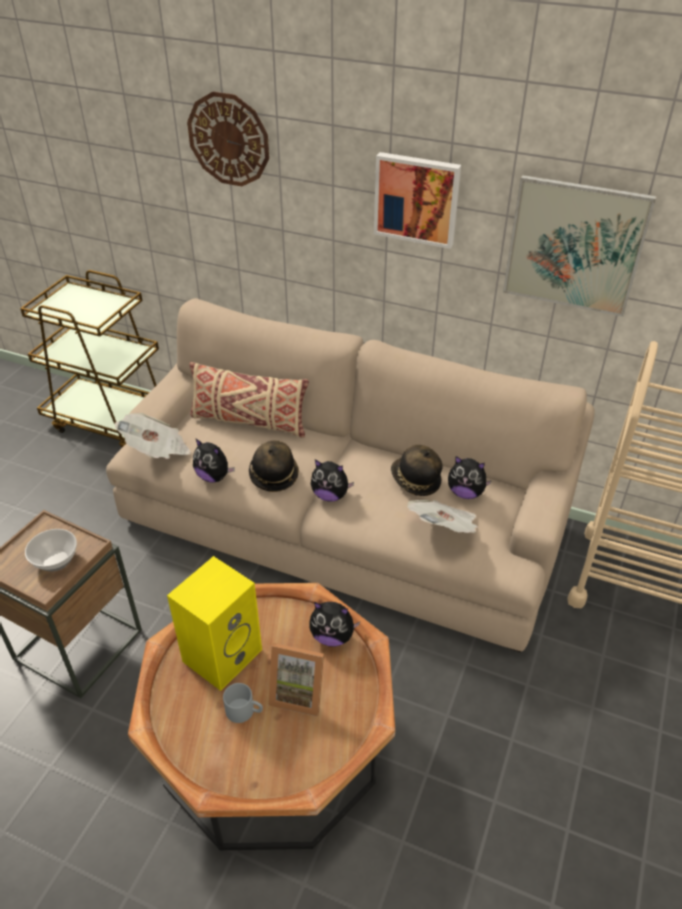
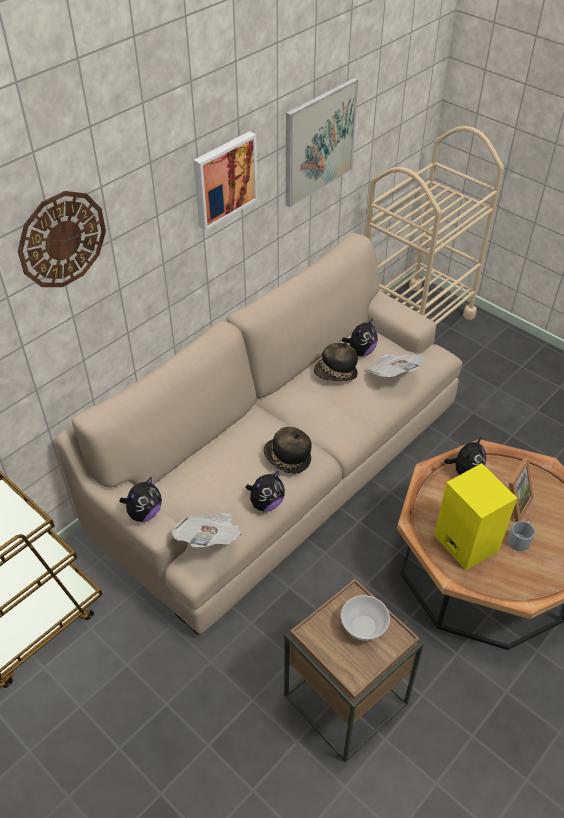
camera: 70 degrees left, 5 degrees up
(249, 421) = (204, 459): beige pillow -> none
(330, 495) = (323, 431): plush toy -> plush toy (144, 513)

